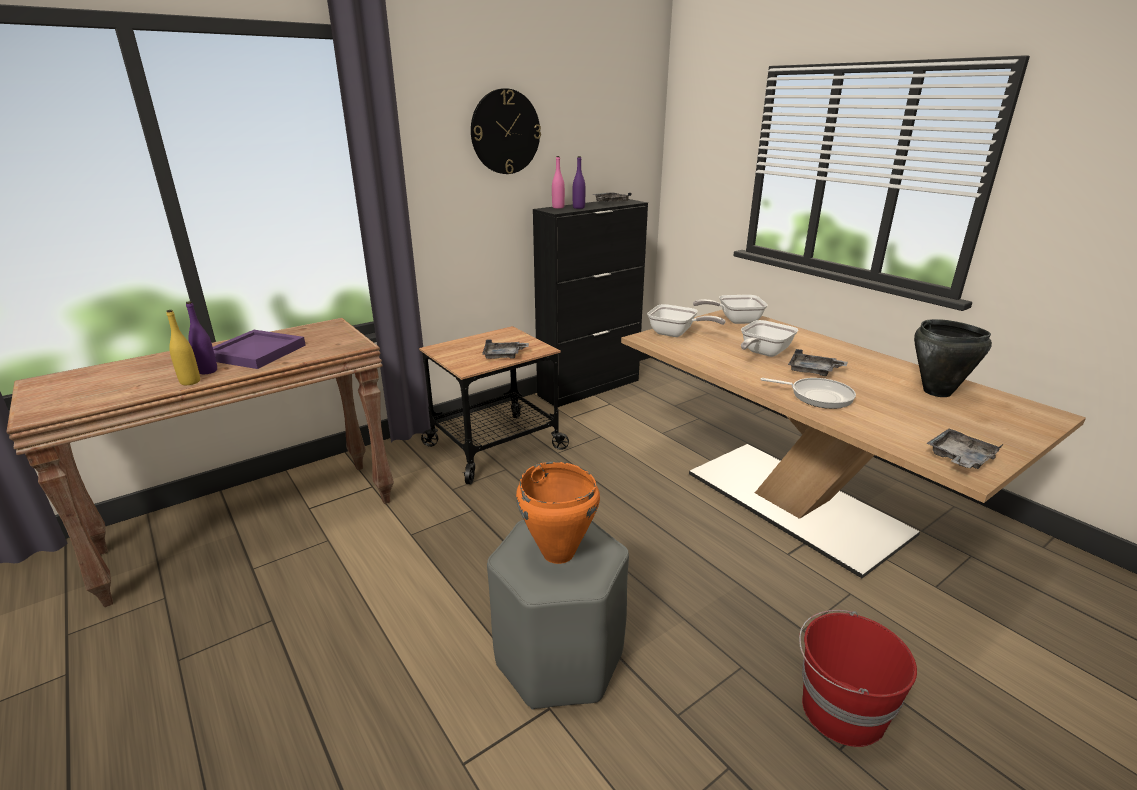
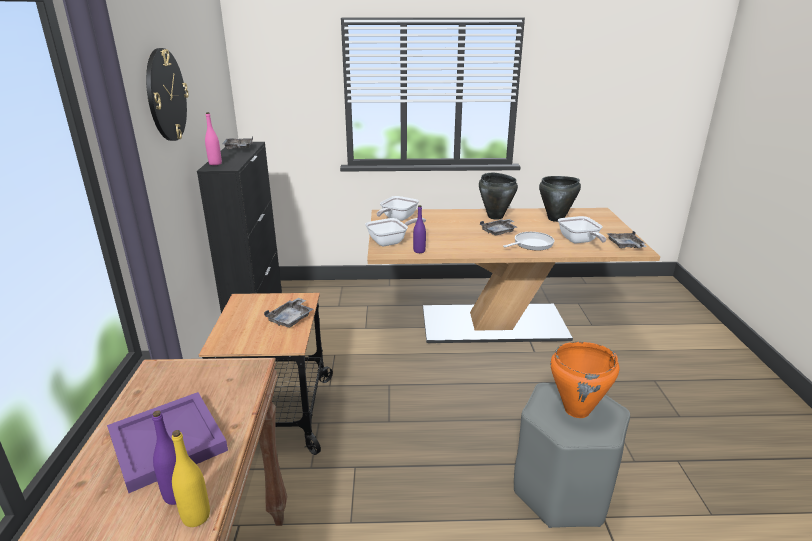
camera: 55 degrees left, 0 degrees up
(578, 208) = (234, 159): purple bottle -> purple bottle (419, 251)
(762, 353) = (458, 232): frying pan -> frying pan (579, 241)
(840, 711) = (656, 402): red bucket -> none
(853, 358) = (495, 216): none -> black cooking pot

